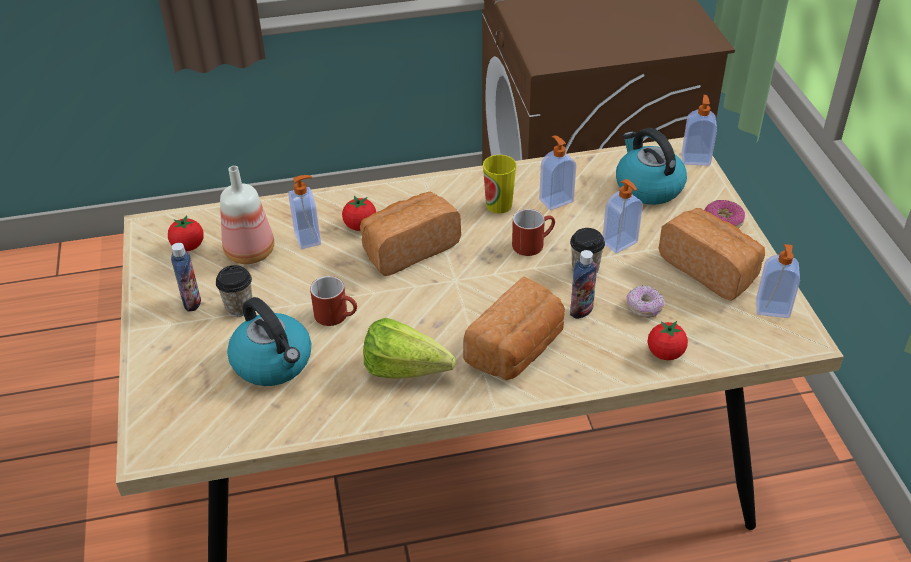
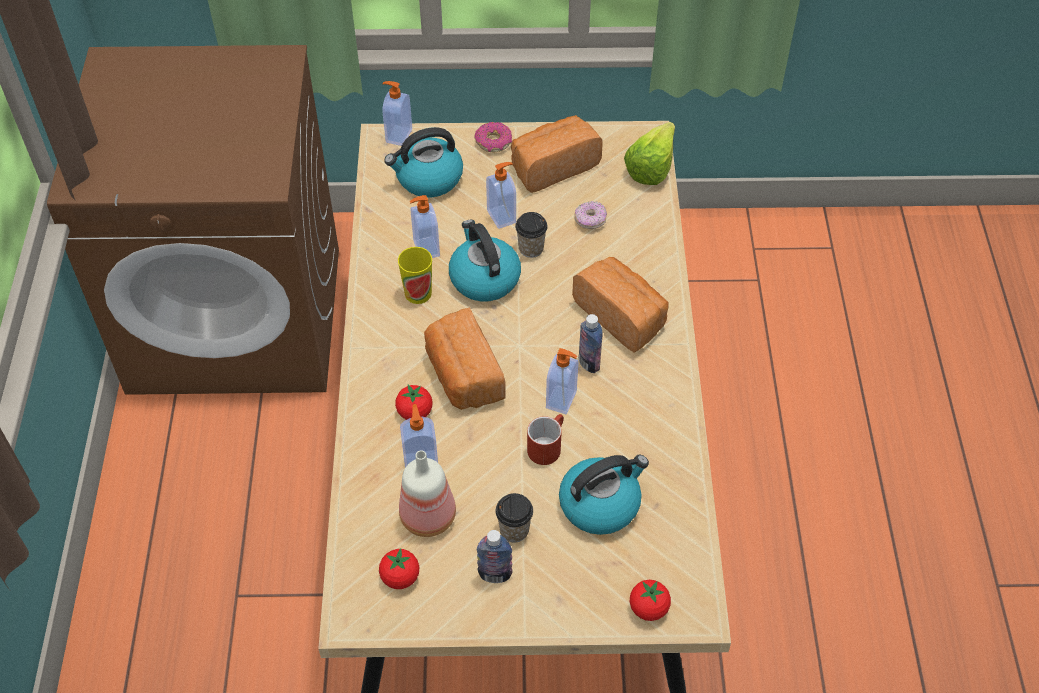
camera: 80 degrees left, 10 degrees up
(411, 373) = (635, 396): lettuce -> lettuce (655, 165)
(533, 243) = (484, 278): red mug -> kettle
(581, 310) = (583, 262): bottle -> bottle (589, 363)
(665, 353) = (646, 220): tomato -> tomato (648, 608)
(772, 310) = (611, 144): soap dispenser -> soap dispenser (562, 400)

